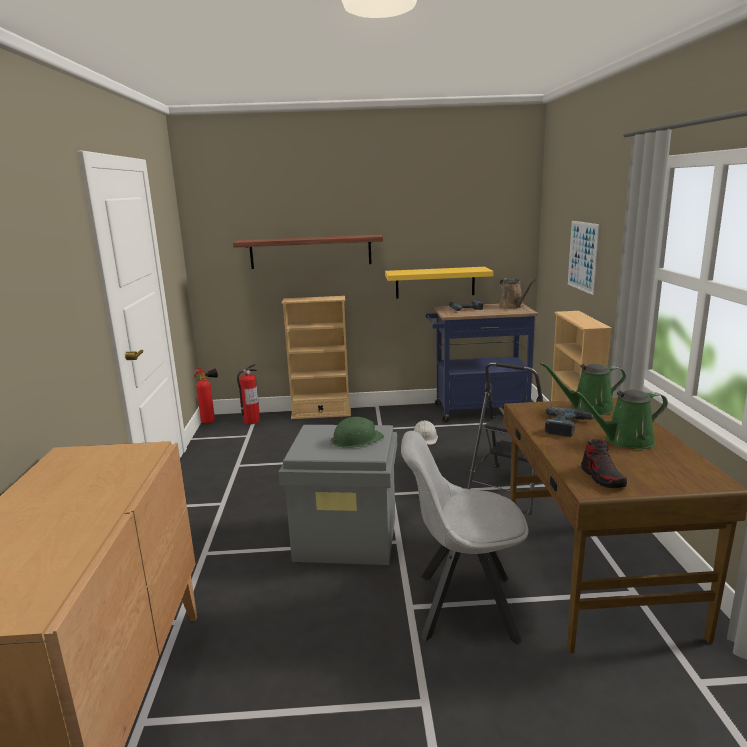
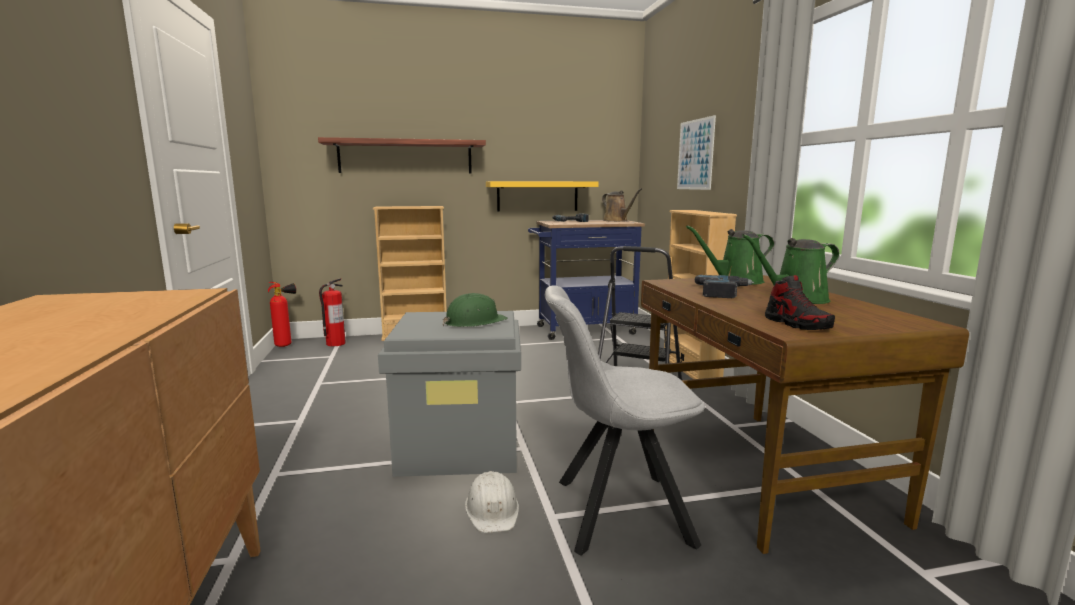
camera: 10 degrees left, 5 degrees down
(425, 438) = (533, 353): white hard hat -> white hard hat (492, 510)

